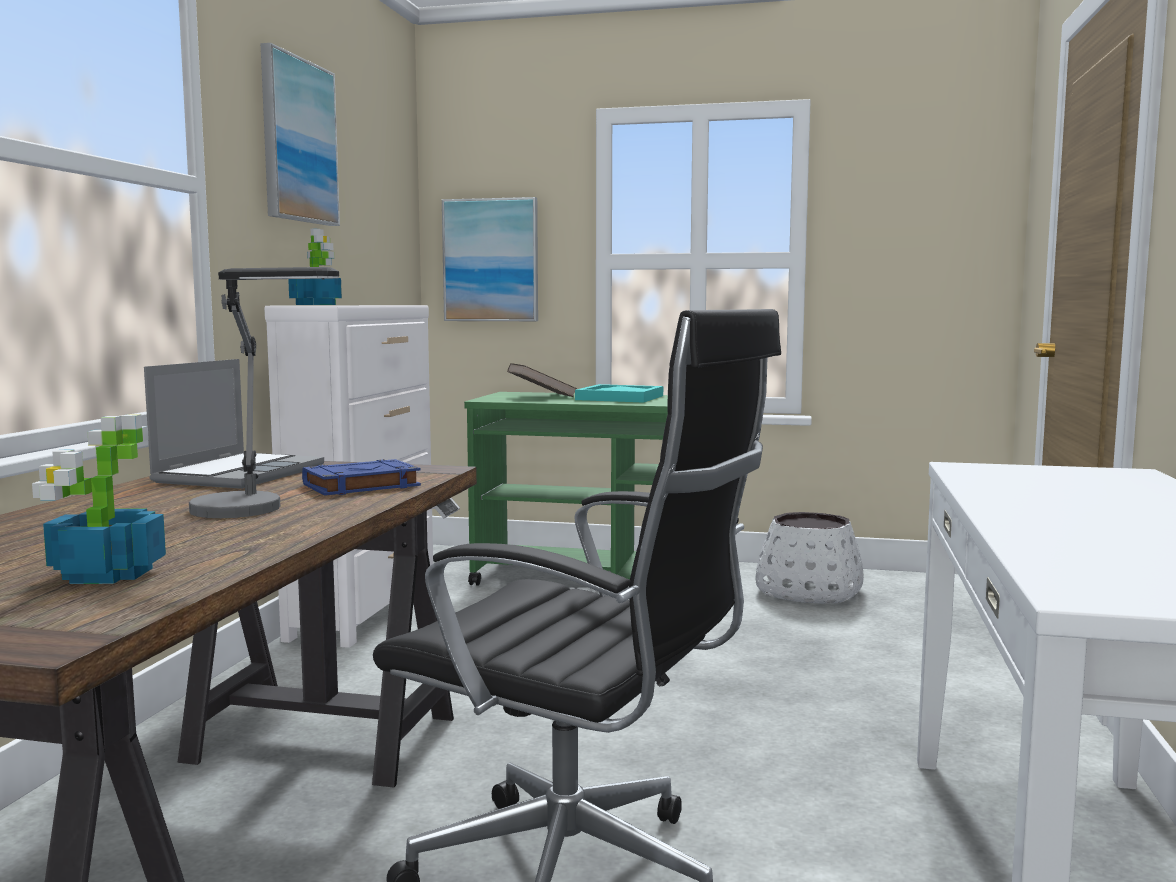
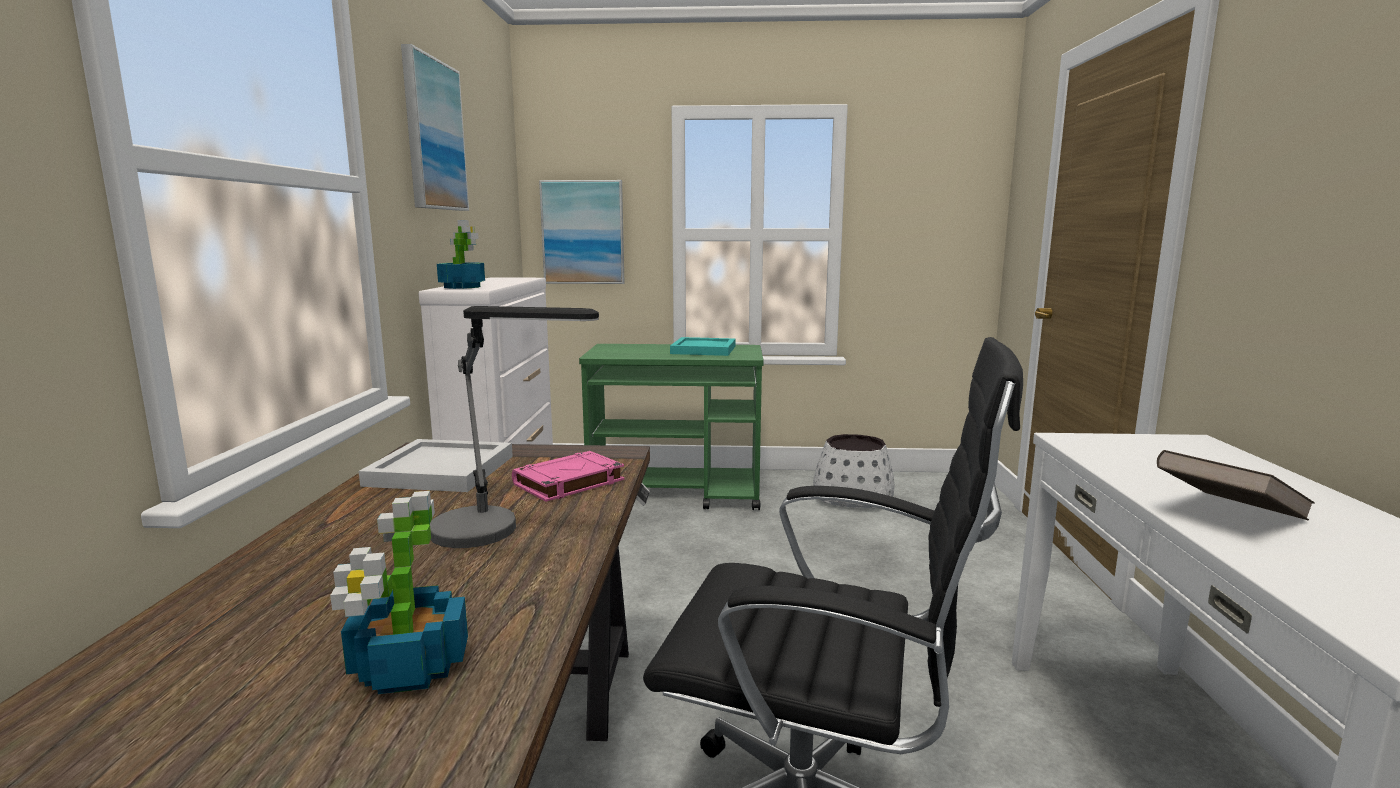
camera: 10 degrees left, 5 degrees up
(240, 474) = (440, 470): laptop -> white tray
(360, 486) = (568, 483): blue book -> pink book
(541, 396) = (638, 349): brown book -> brown book (1228, 515)

